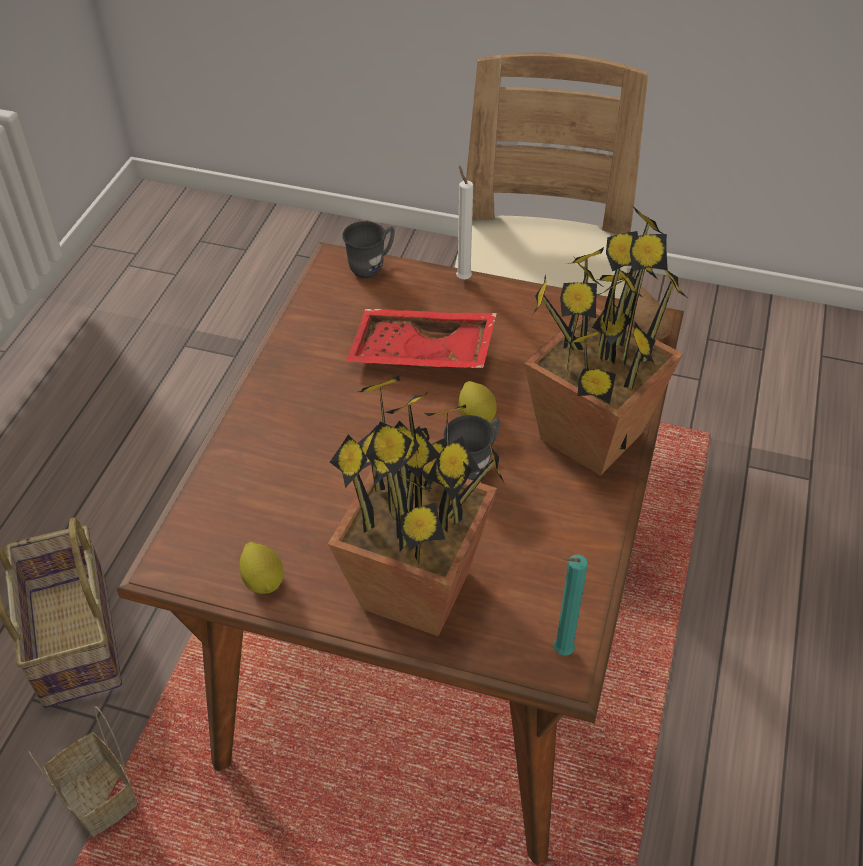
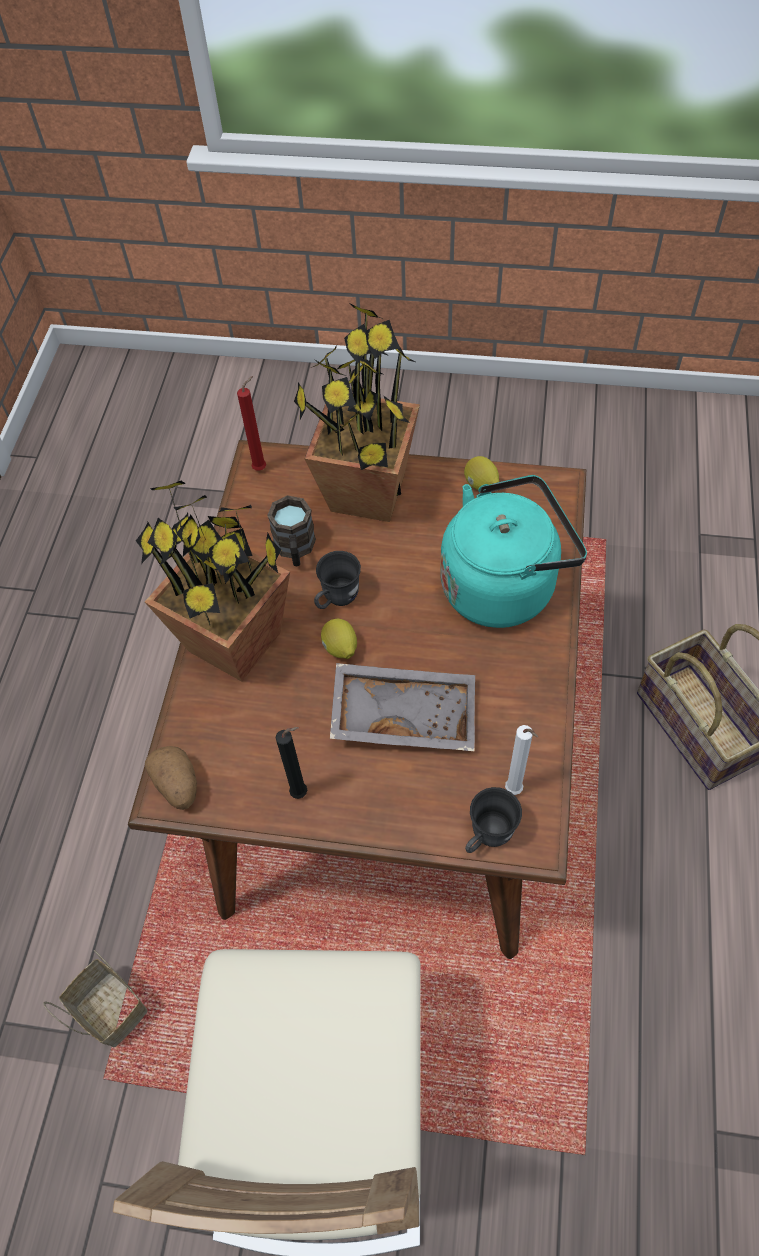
camera: 175 degrees right, 10 degrees up
(101, 798) = (608, 614): basket -> basket (109, 1009)
(282, 456) = (503, 584): none -> turquoise kettle
(421, 354) = (404, 713): red tray -> grey tray
(462, 277) = (378, 834): white candle -> white candle (515, 792)
(518, 528) = (295, 549): none -> brown mug
(525, 310) = (302, 793): none -> black candle
(560, 652) = (262, 468): turquoise candle -> red candle

